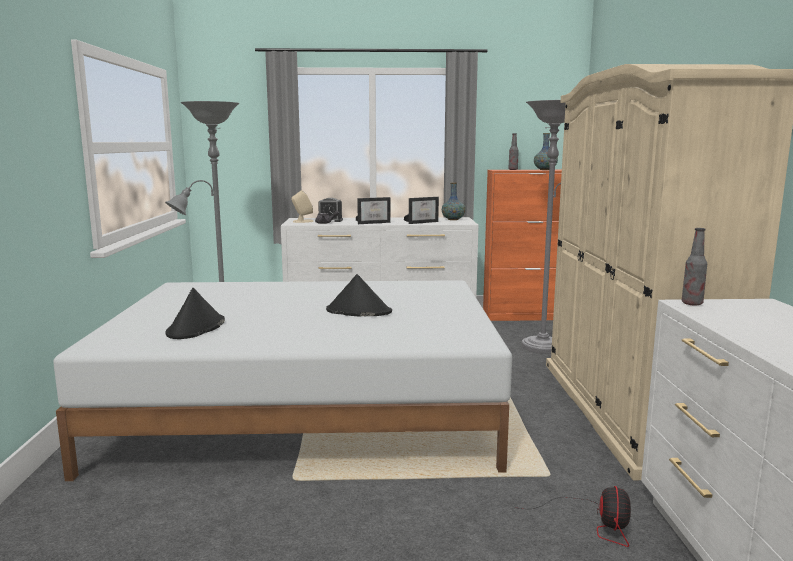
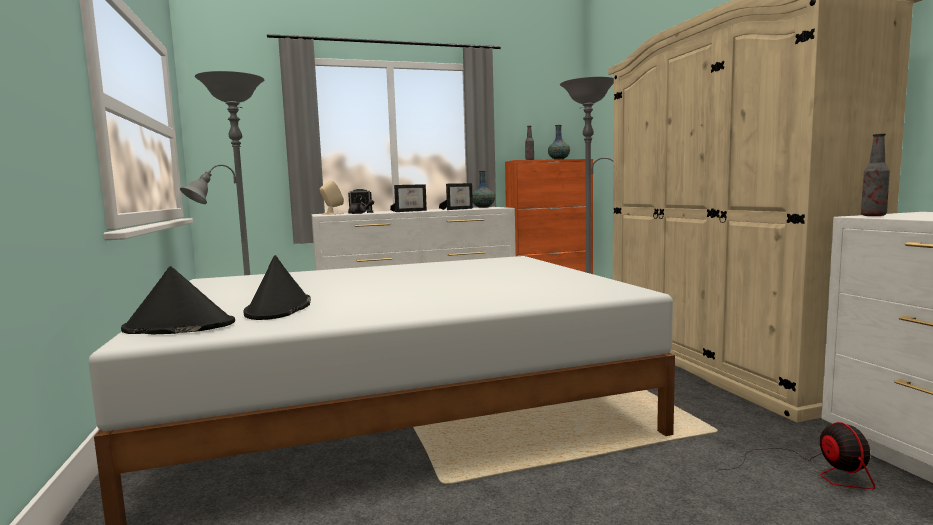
camera: 15 degrees left, 5 degrees down
(358, 311) = (457, 281): black hat -> black hat (178, 327)

